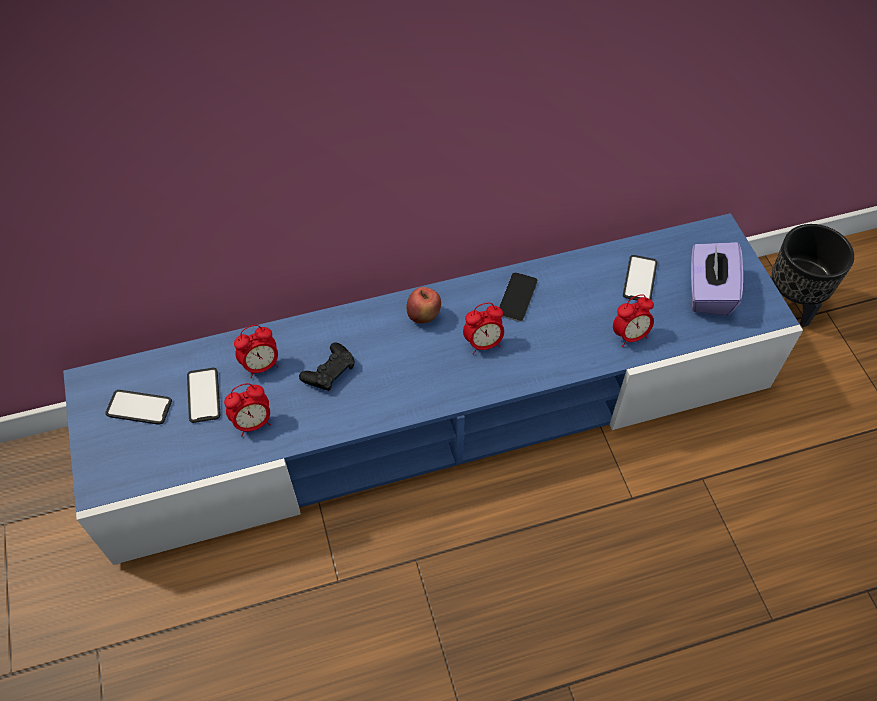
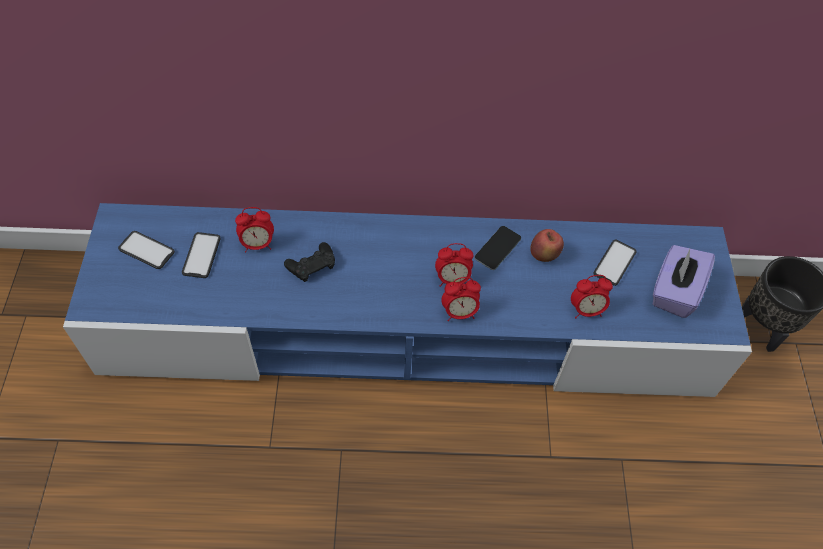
camera: 15 degrees right, 0 degrees up
(253, 423) = (232, 290): alarm clock -> alarm clock (459, 312)
(423, 316) = (410, 241): apple -> apple (544, 255)

